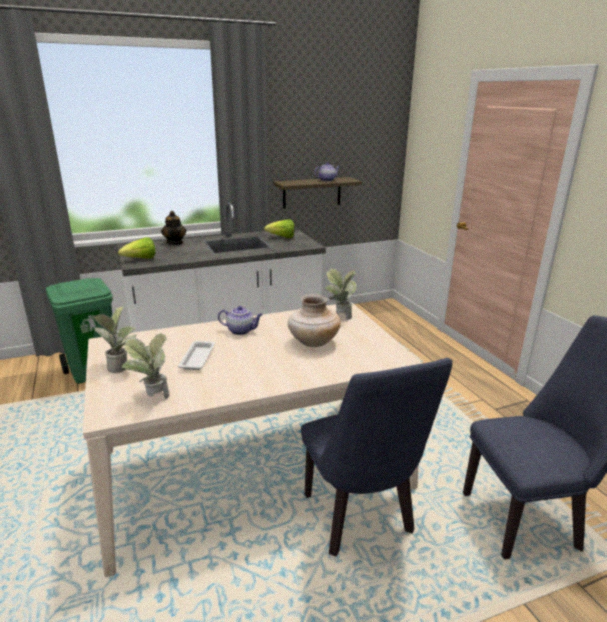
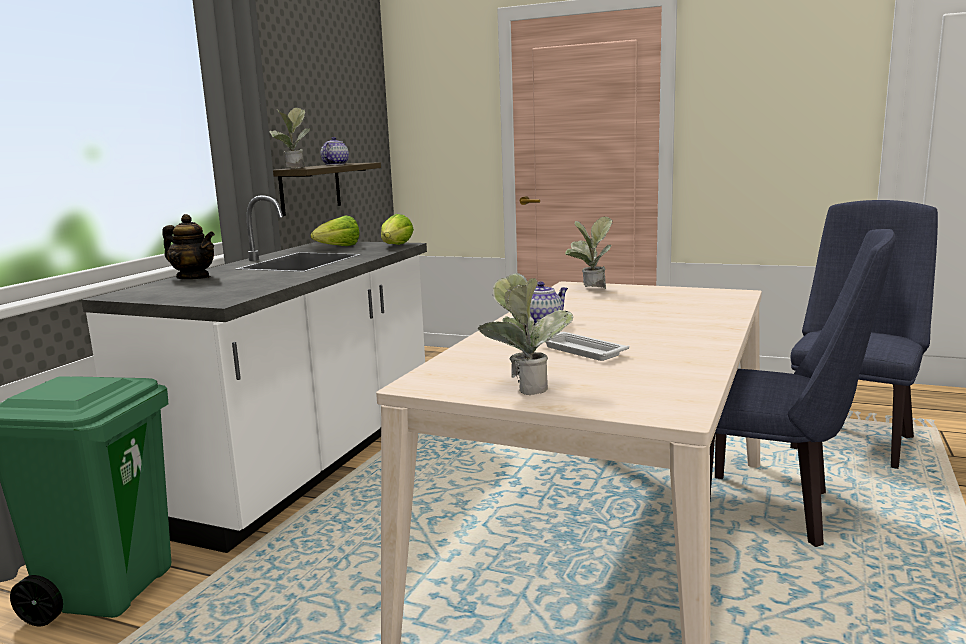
camera: 45 degrees left, 10 degrees down
(140, 259) = (209, 296): lettuce -> lettuce (396, 246)
(152, 397) = (660, 385): potted plant -> potted plant (292, 168)
(313, 342) = (636, 307): beige vase -> none

